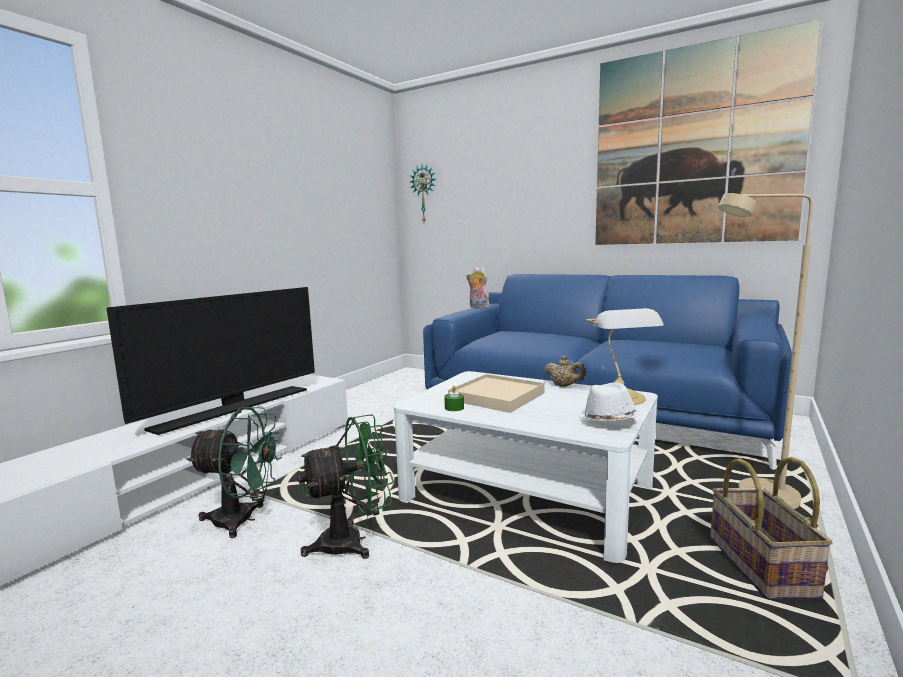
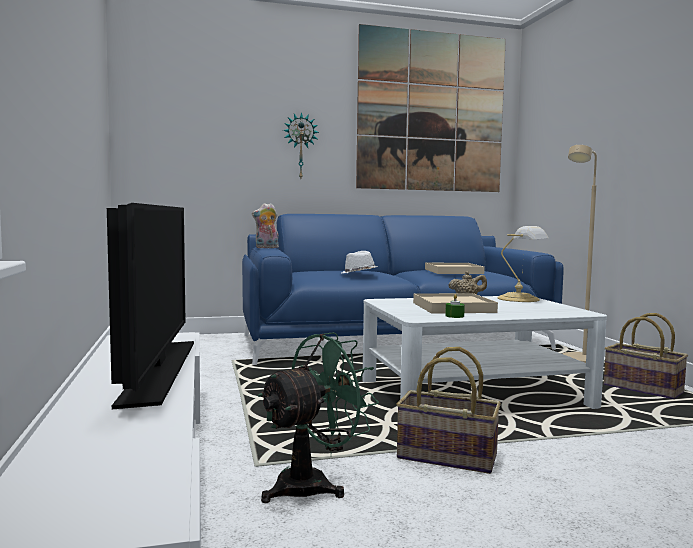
camera: 45 degrees left, 5 degrees down
(352, 541) = (446, 457): green fan -> basket
(424, 194) = (153, 116): wall clock -> wall clock (300, 146)
(608, 421) = (558, 308): white hat -> white hat (358, 274)
(649, 347) = (453, 271): none -> beige tray

